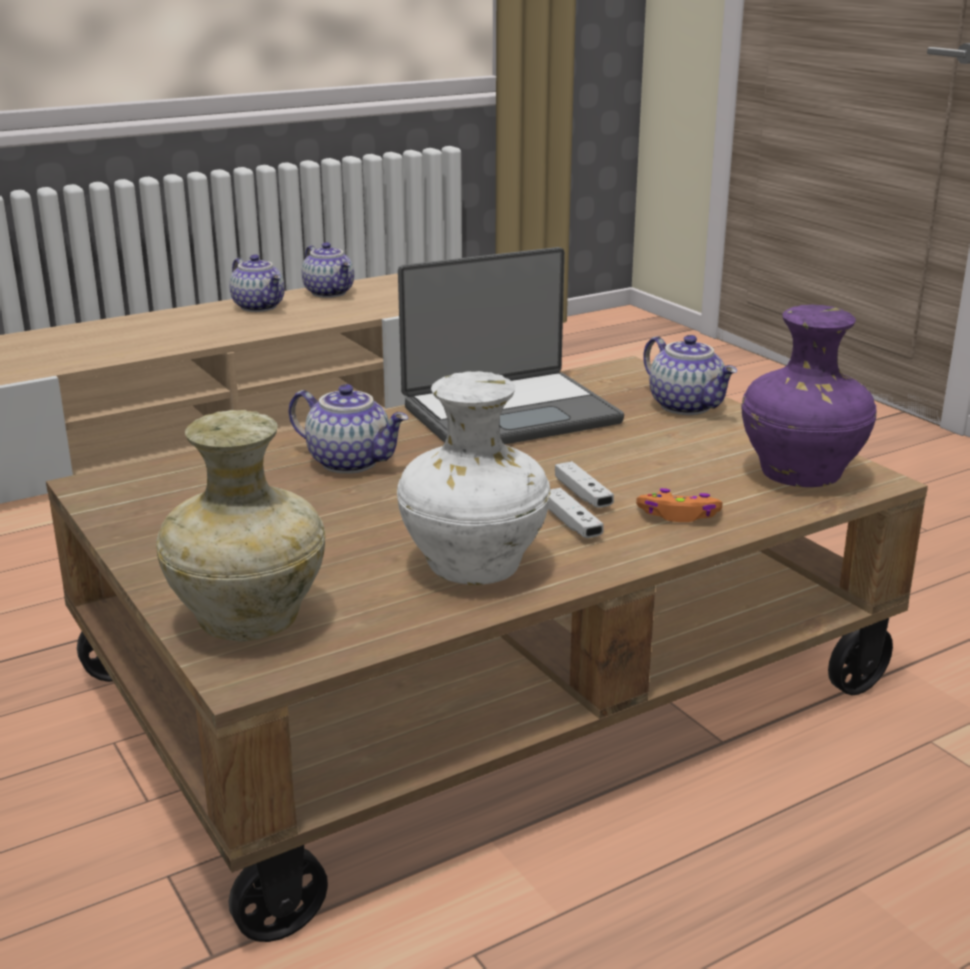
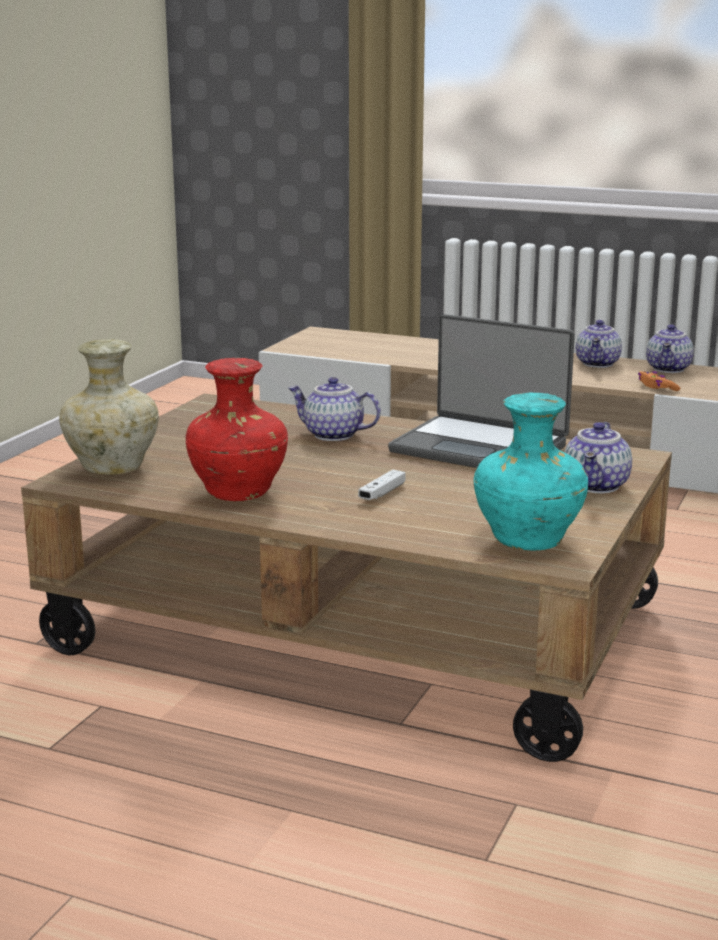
camera: 55 degrees right, 5 degrees down
(351, 462) = (332, 435): teapot -> teapot turned 120 degrees clockwise
(475, 569) = (237, 494): white vase -> red vase
(571, 524) = (334, 500): white game controller -> none
(679, 515) = (394, 522): orange game controller -> orange game controller (657, 387)
(802, 476) = (528, 541): purple vase -> turquoise vase

